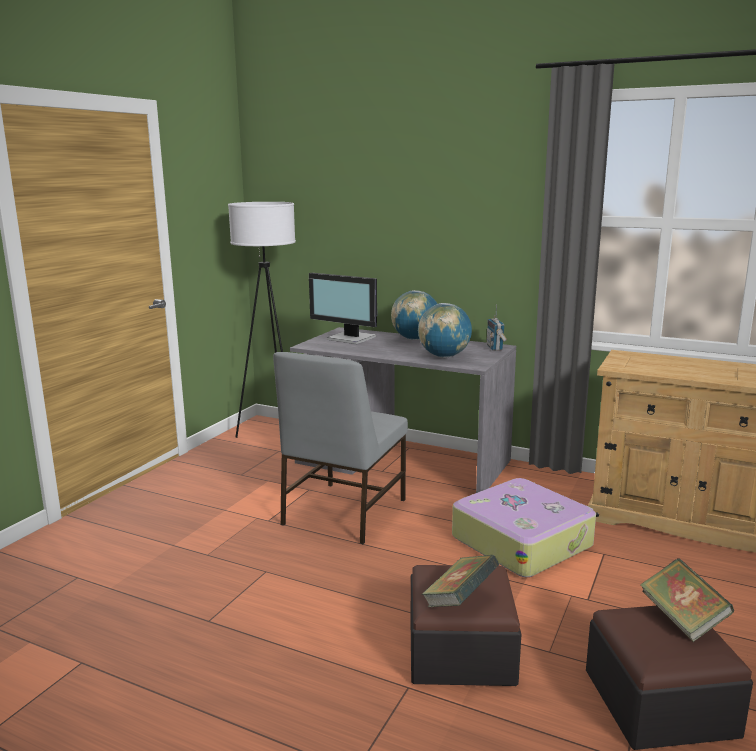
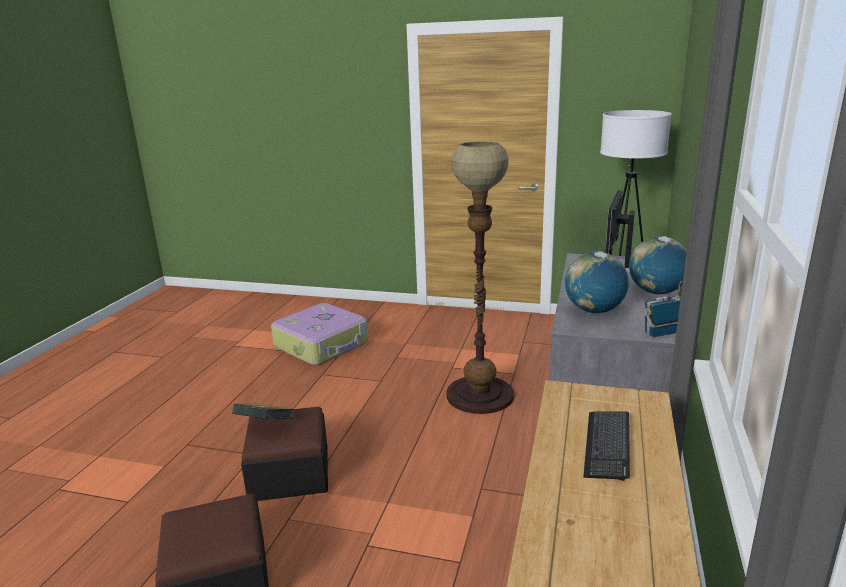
camera: 80 degrees right, 5 degrees up
(342, 512) = (479, 395): grey chair -> floor lamp
(522, 541) = (467, 499): suitcase -> suitcase (322, 345)
(682, 619) = (225, 538): book -> none
(684, 366) = (607, 445): none -> keyboard

